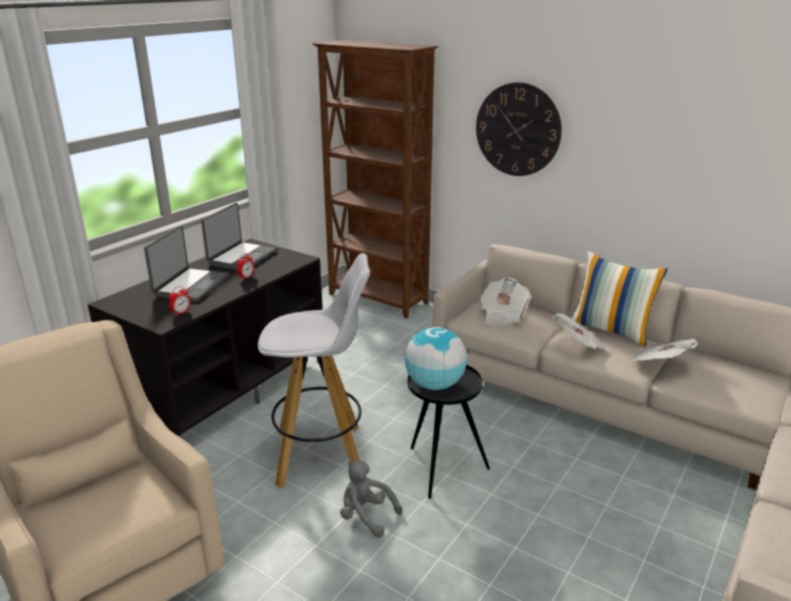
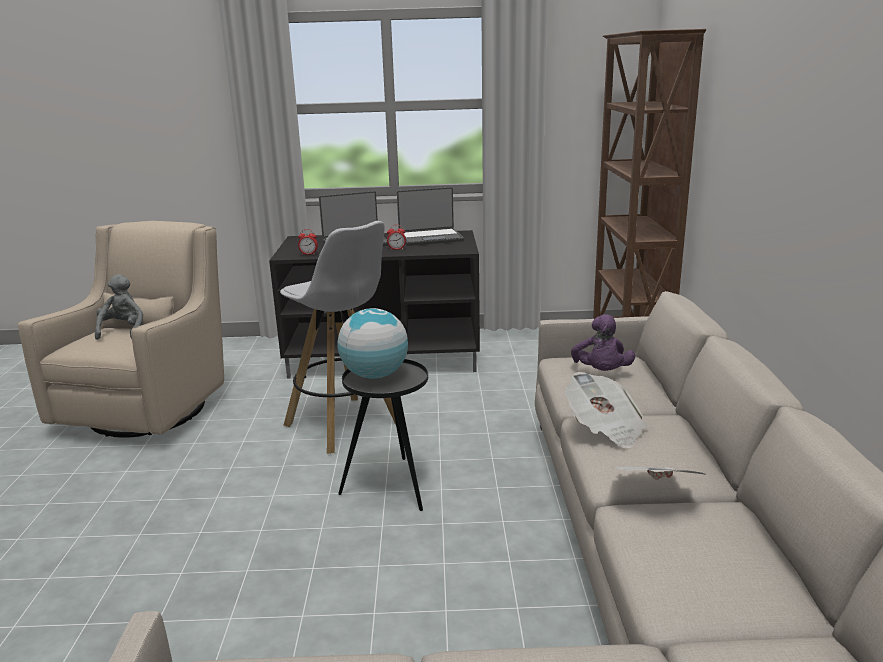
camera: 55 degrees right, 5 degrees down
(366, 516) = (285, 474): grey plush toy -> grey plush toy (123, 331)
(502, 315) = (601, 373): newspaper -> purple plush toy
(518, 130) = (751, 141): wall clock -> none
(611, 330) = (689, 439): pillow -> none

